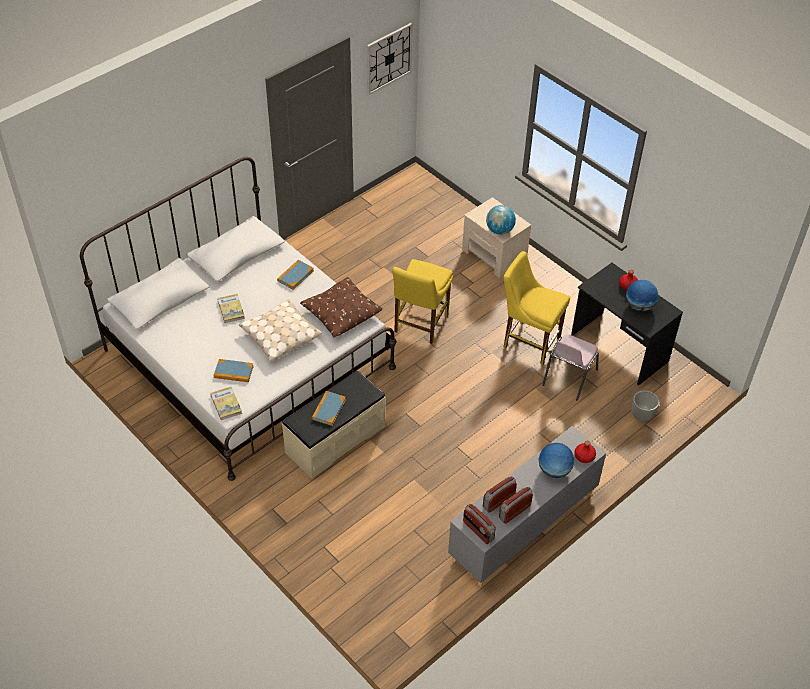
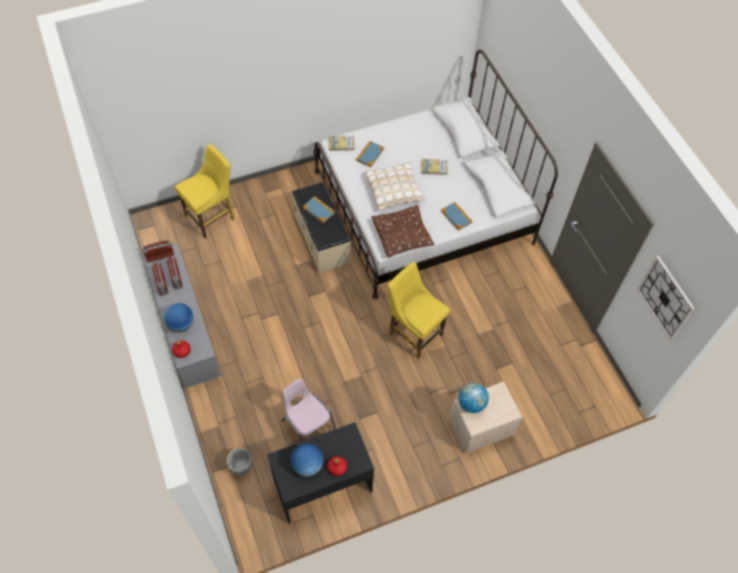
camera: 110 degrees right, 10 degrees up
(529, 341) = (362, 411): yellow chair -> yellow chair (212, 217)

